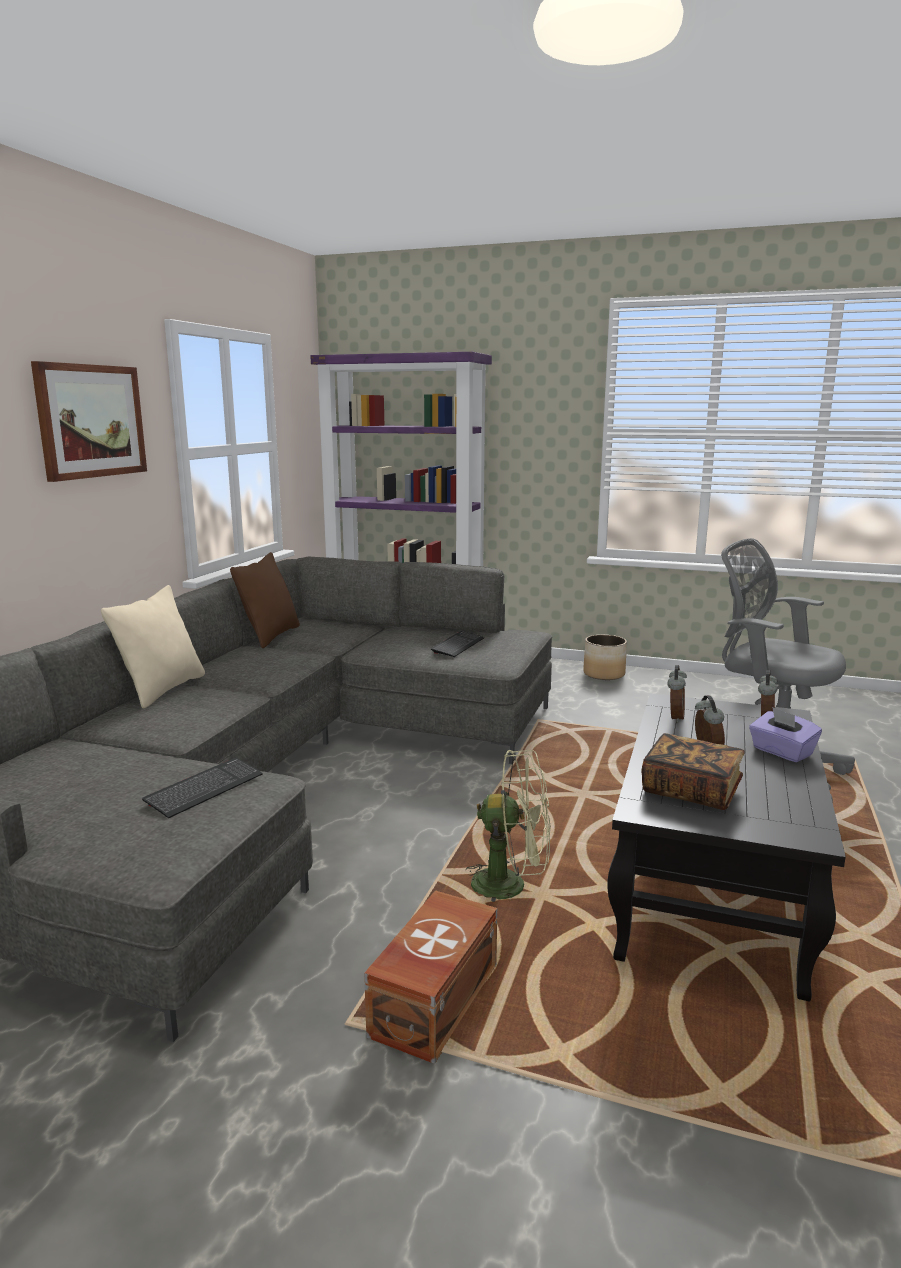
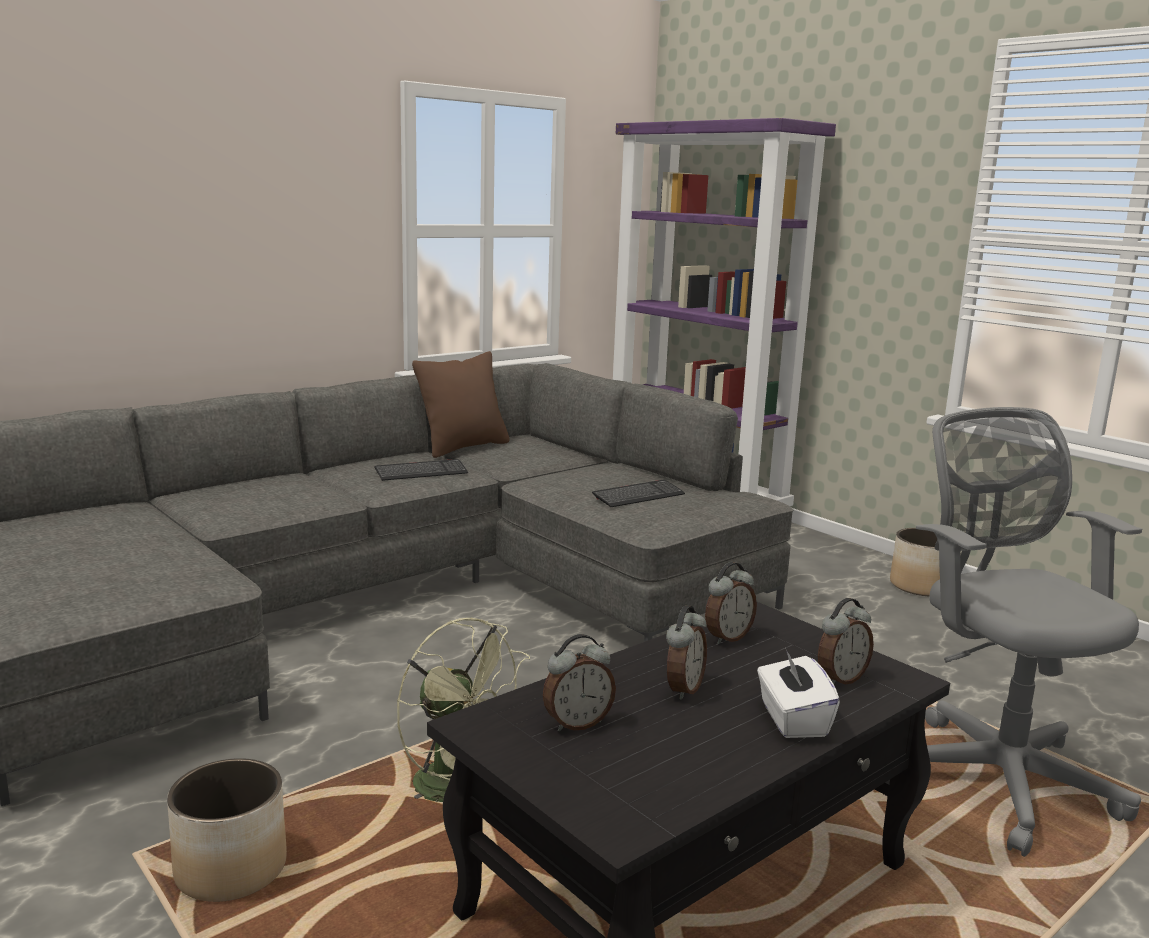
camera: 30 degrees right, 0 degrees up
(91, 421) = (281, 188): picture -> none
(162, 689) = (281, 478): beige pillow -> none
(204, 789) = (154, 574): keyboard -> keyboard (421, 472)
(432, 1000) = (229, 869): brown storage box -> planter
(691, 790) = (577, 723): book -> alarm clock
(781, 752) = (792, 719): purple tissue box -> white tissue box

